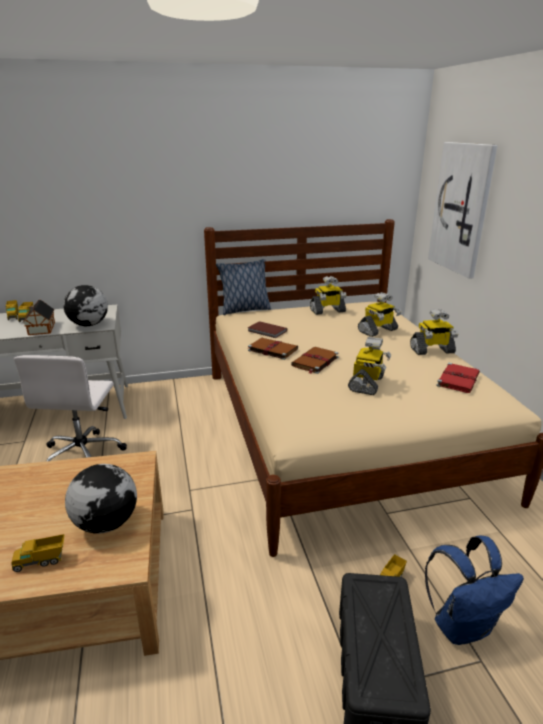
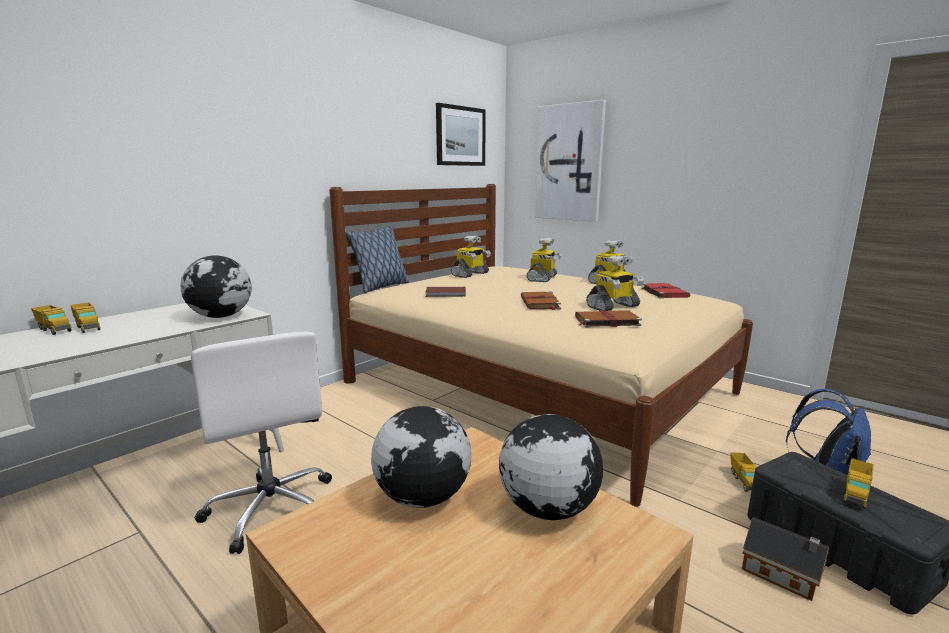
camera: 35 degrees left, 10 degrees down
(41, 329) = (144, 332): toy house -> toy house (783, 574)
(41, 561) = (547, 586): toy truck -> toy truck (855, 494)
(67, 484) = (423, 497): none -> globe
(272, 350) = (482, 303): brown book -> brown book (606, 321)
(356, 173) = (460, 136): none -> picture
(367, 384) = (613, 307): toy robot -> toy robot turned 75 degrees clockwise

